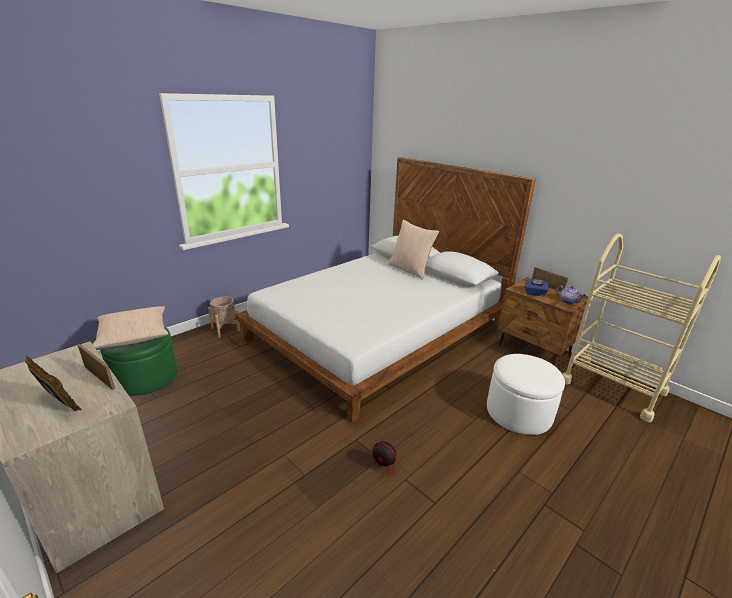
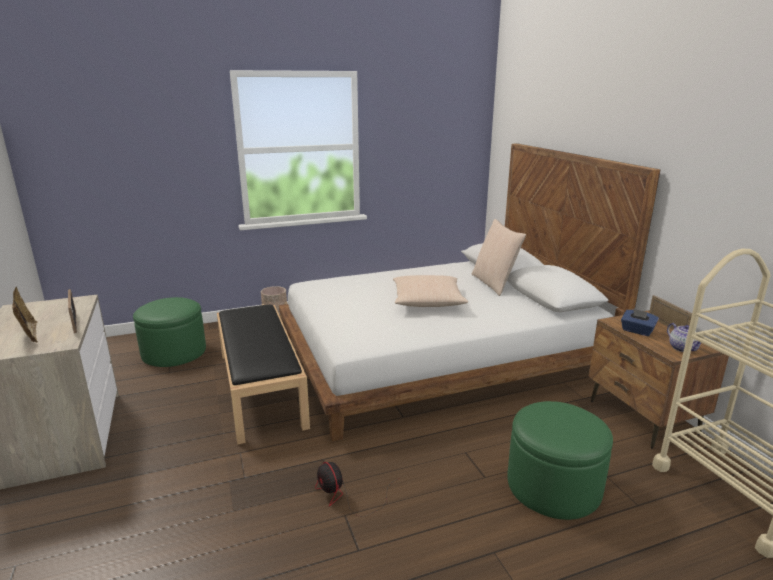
camera: 25 degrees right, 5 degrees down
(134, 335) = (166, 306): beige pillow -> beige pillow (427, 301)
(258, 392) = (261, 388): none -> black bench
(519, 412) = (553, 486): white ottoman -> green ottoman

